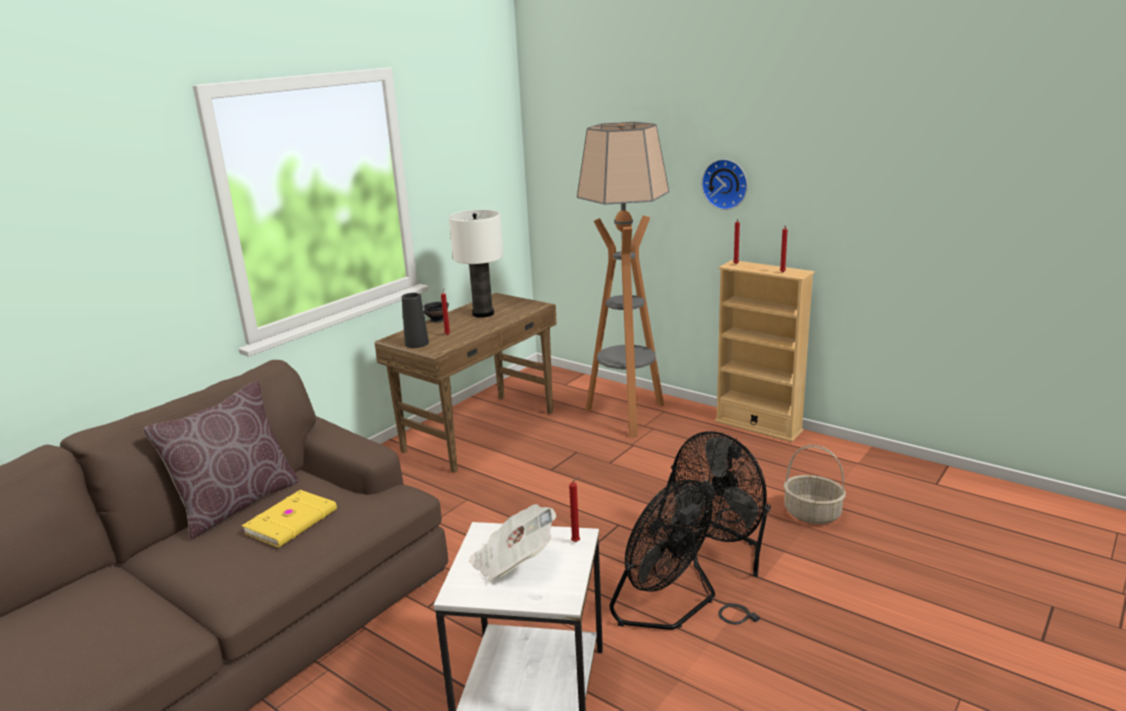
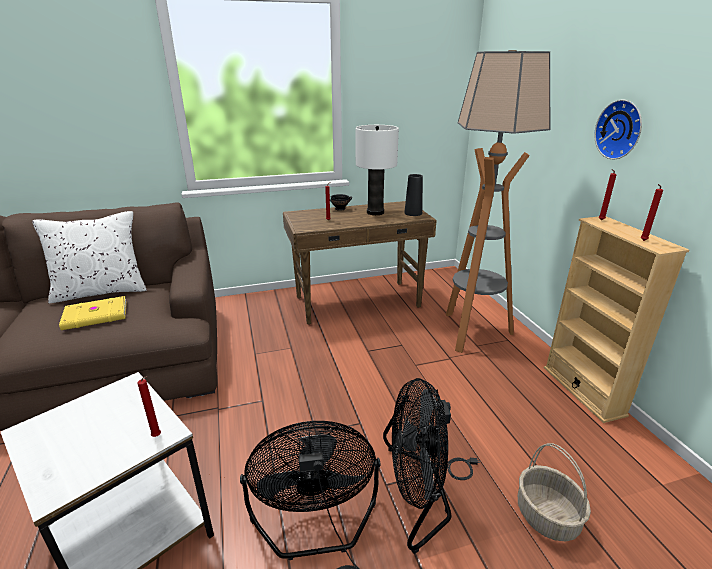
camera: 35 degrees right, 5 degrees up
(237, 504) = (101, 291): brown pillow -> white pillow
(417, 343) = (301, 220): black vase -> black vase (413, 213)
(513, 561) = (96, 426): newspaper -> none

